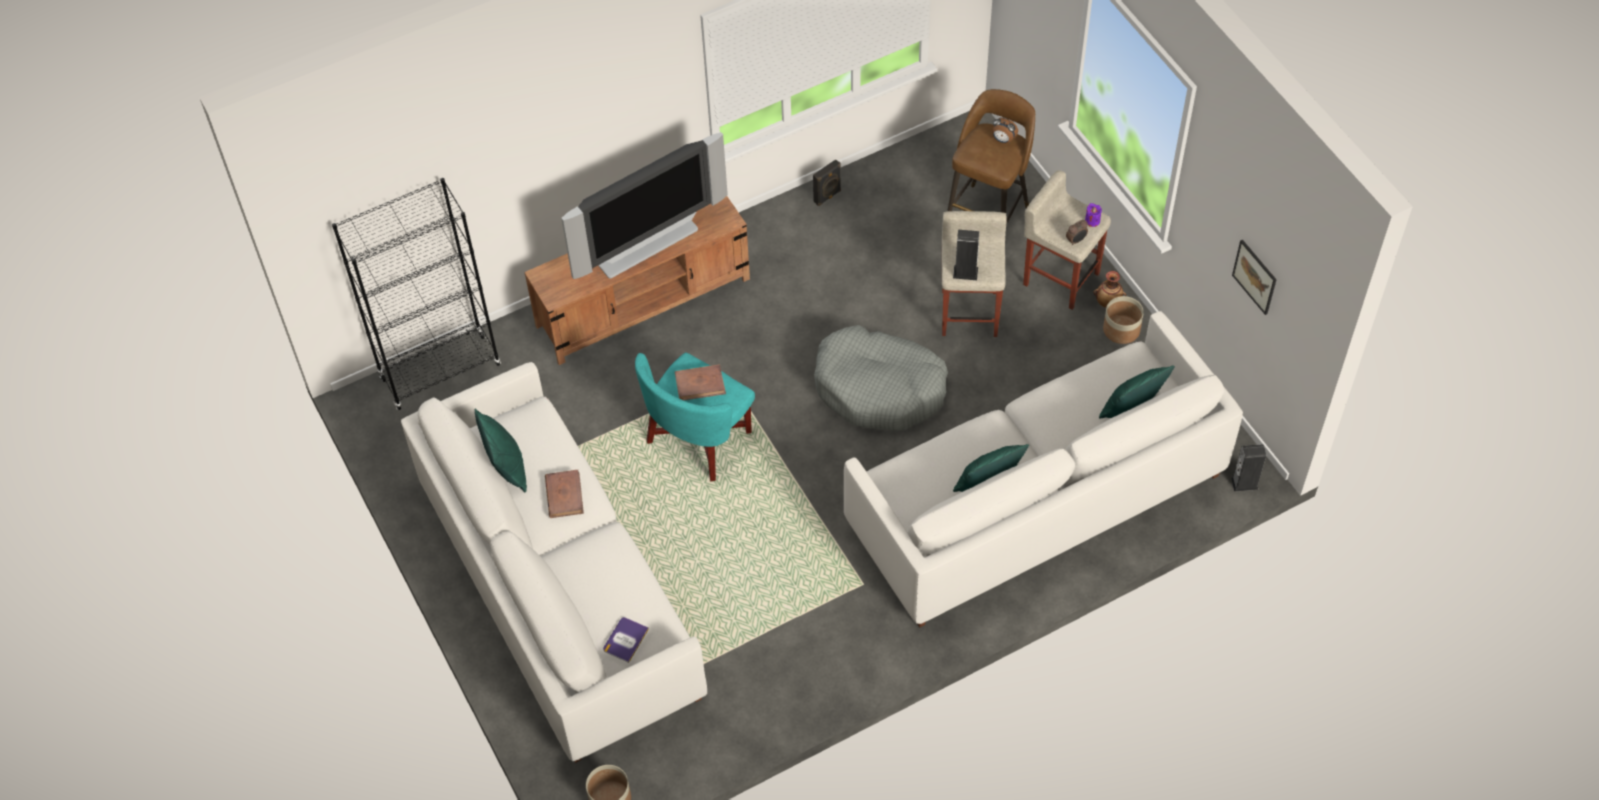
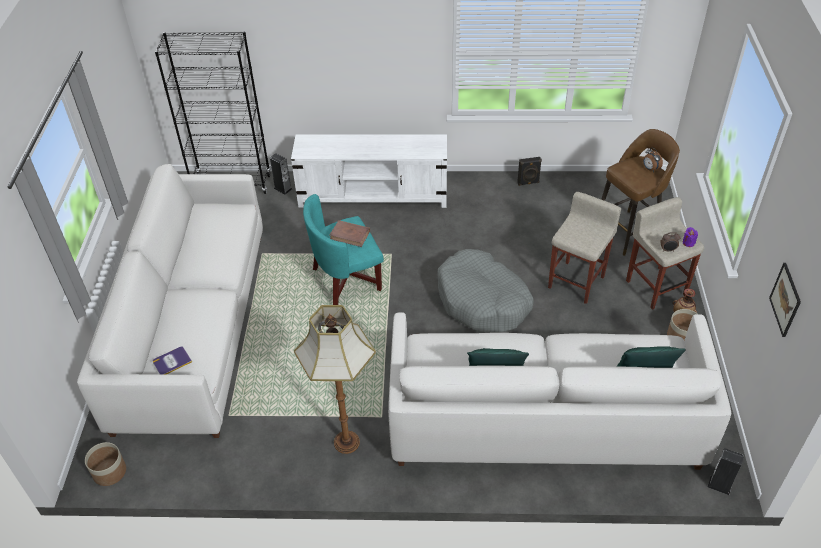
camera: 30 degrees right, 10 degrees down
(507, 467) = (196, 230): green pillow -> none
(564, 495) = (212, 259): brown book -> none
(644, 302) = (373, 195): brown tv stand -> white tv stand
(647, 244) = (377, 147): television -> none
(847, 632) = (346, 443): none -> floor lamp
(965, 272) = (572, 238): speaker -> speaker (283, 188)

